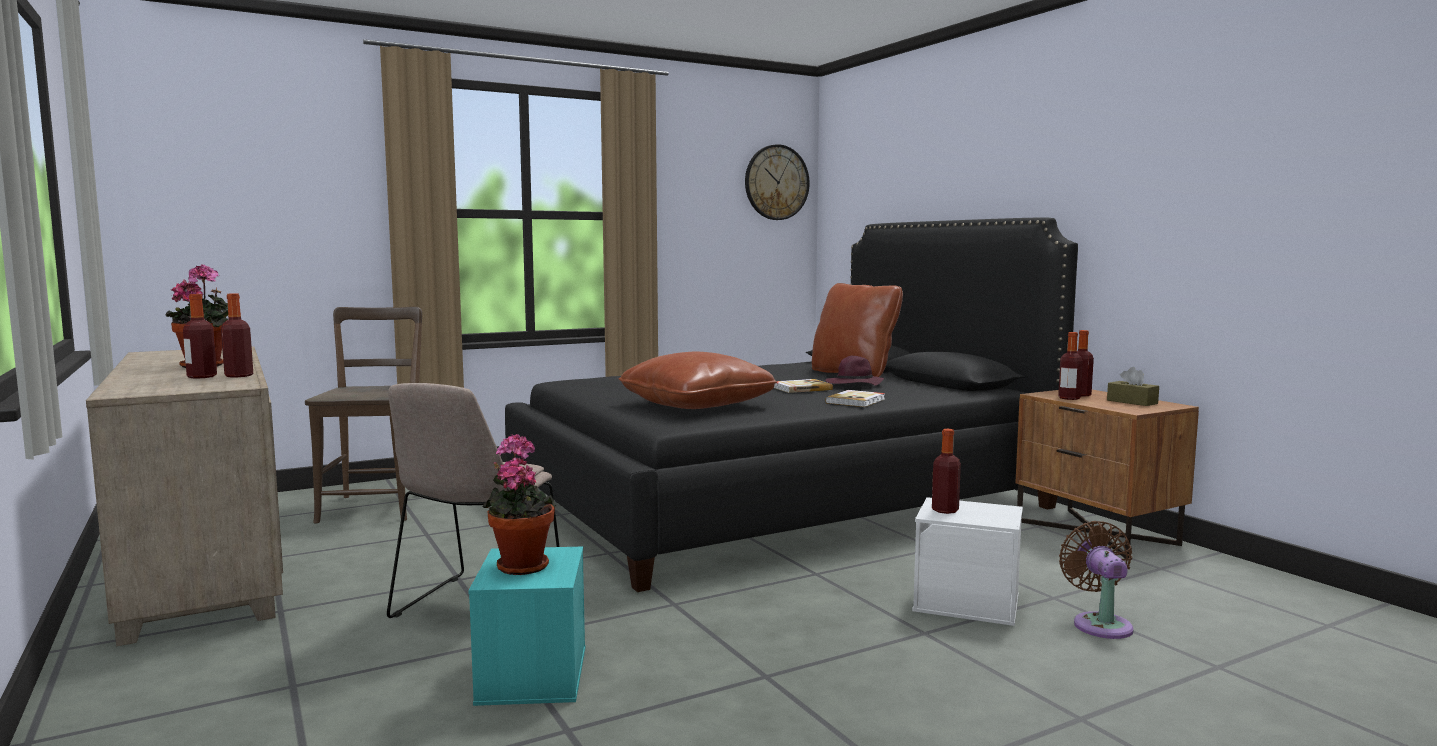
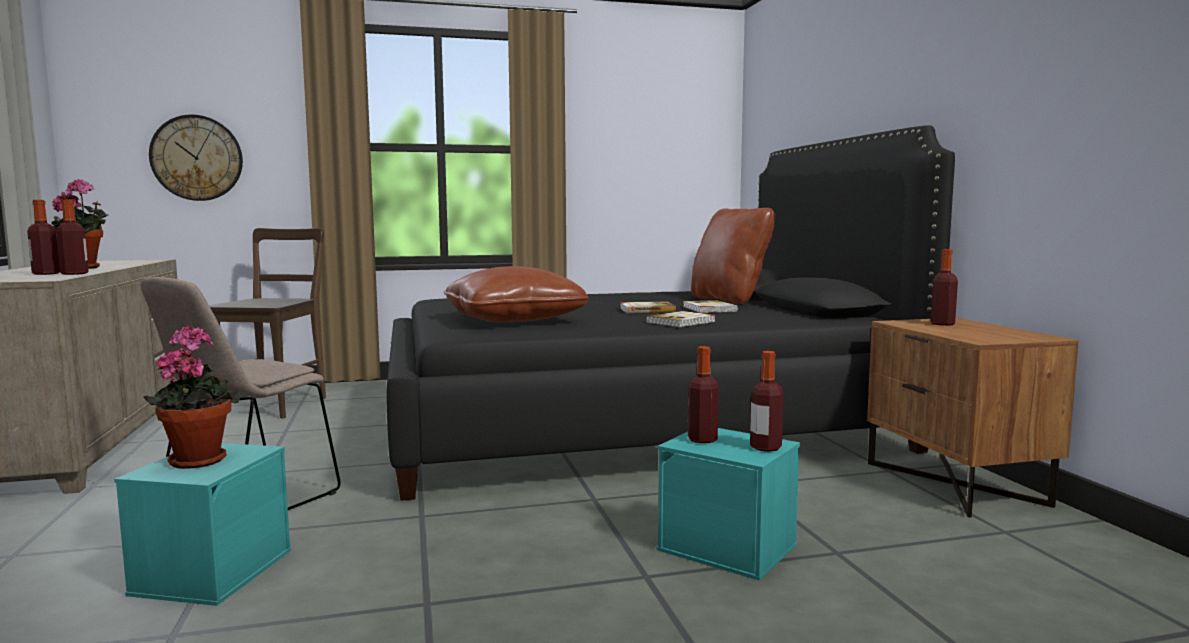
camera: 15 degrees right, 0 degrees up
(776, 182) = (696, 116): wall clock -> wall clock (197, 158)
(854, 385) = (709, 309): purple hat -> book
(968, 602) = (729, 547): white storage box -> turquoise storage box
(1069, 398) = (923, 326): bottle -> bottle (765, 447)
(1100, 624) = (868, 591): brown fan -> none
(1132, 402) = (996, 332): brown tissue box -> none

